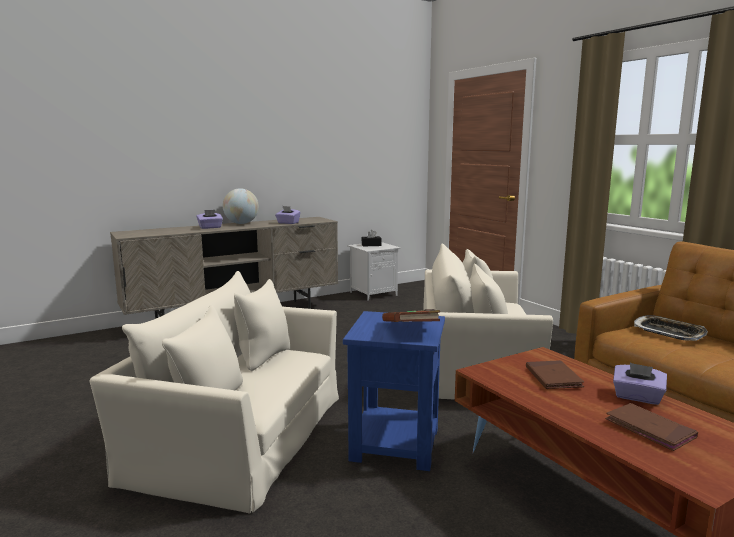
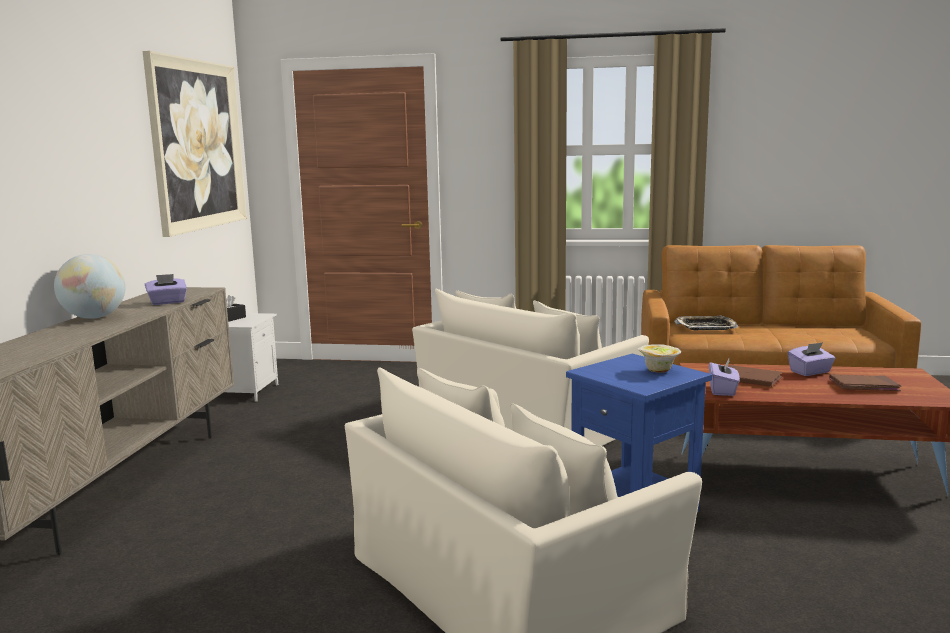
camera: 50 degrees left, 0 degrees up
(210, 227) = (71, 333): purple tissue box -> purple tissue box (723, 390)
(372, 132) = (197, 145): none -> picture
(411, 330) = (658, 371): brown book -> bowl

